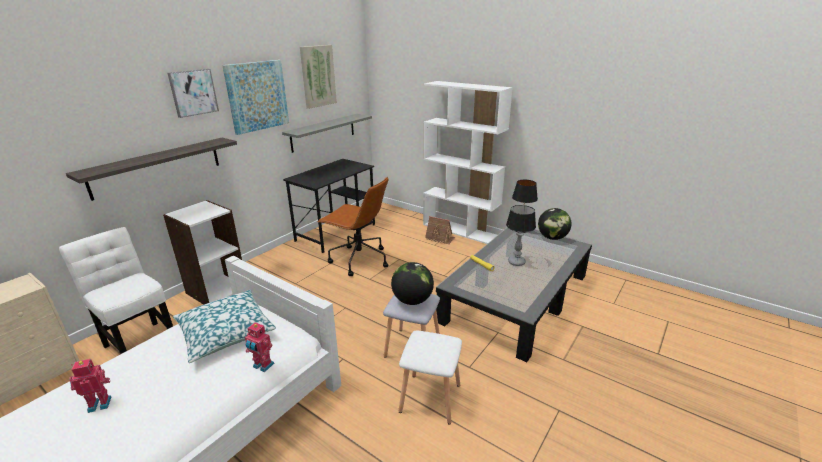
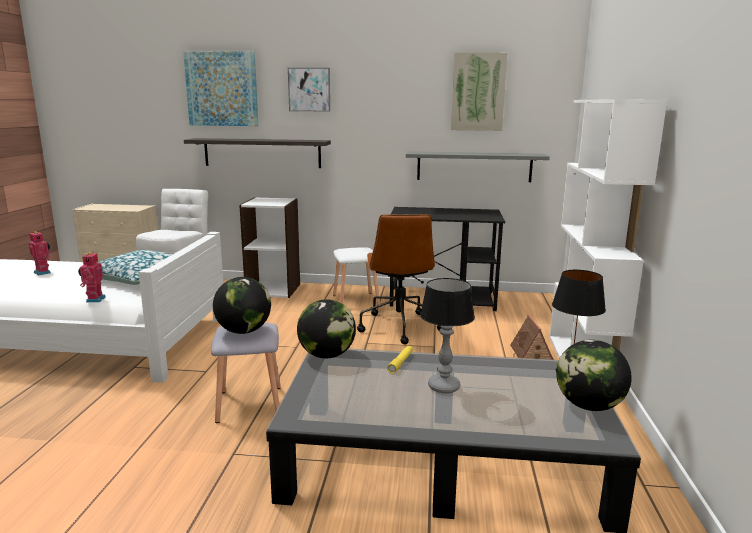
camera: 60 degrees right, 10 degrees down
(257, 96) = (381, 104): picture -> picture (222, 89)
(430, 397) = (162, 438): white stool -> white stool (356, 300)
(454, 284) = (327, 355): none -> globe

